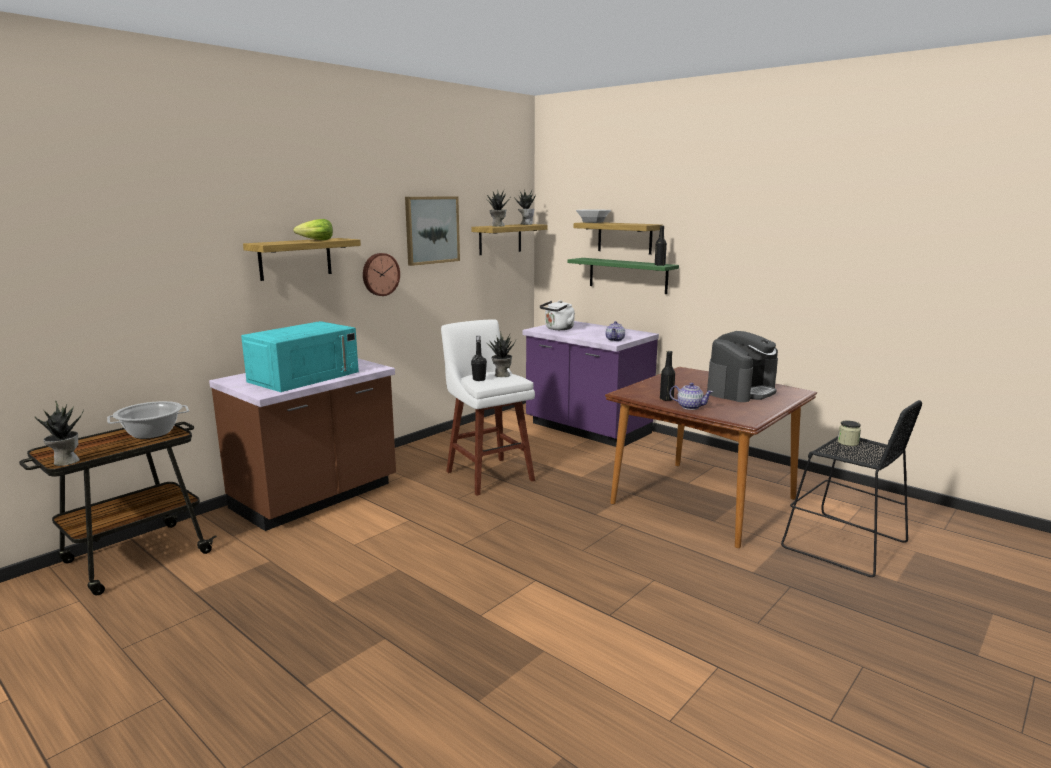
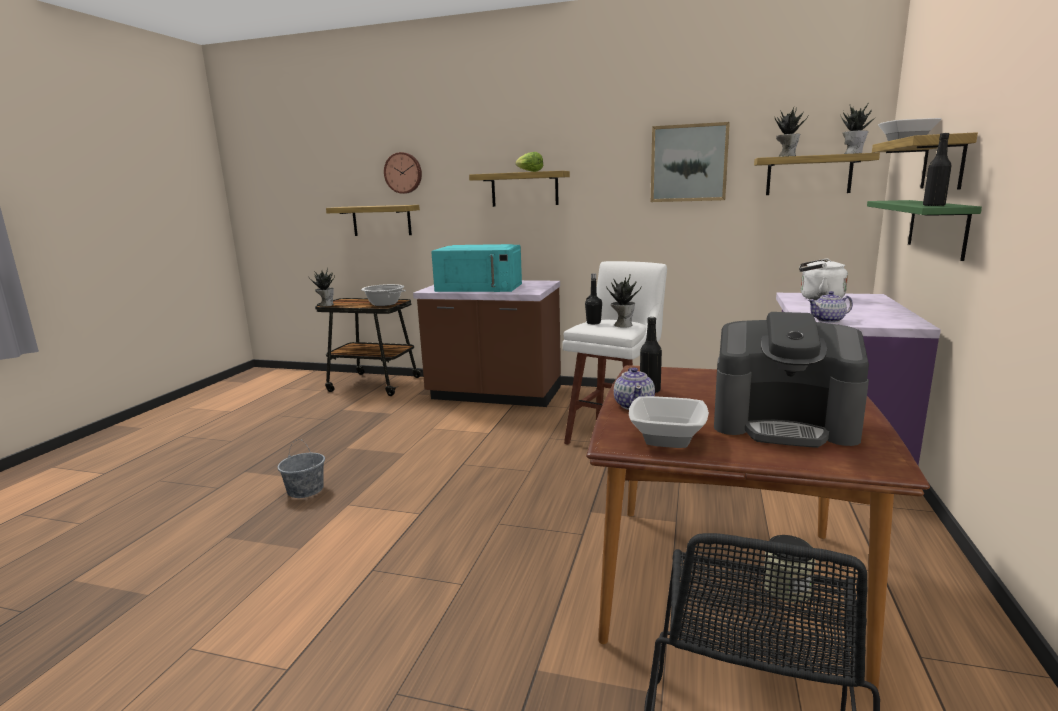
camera: 65 degrees right, 0 degrees up
(92, 314) = (381, 220): none -> shelf
(380, 274) = (613, 209): wall clock -> wall clock (403, 173)
(417, 639) = (305, 490): none -> grey bucket
(747, 411) = (667, 439): none -> bowl

